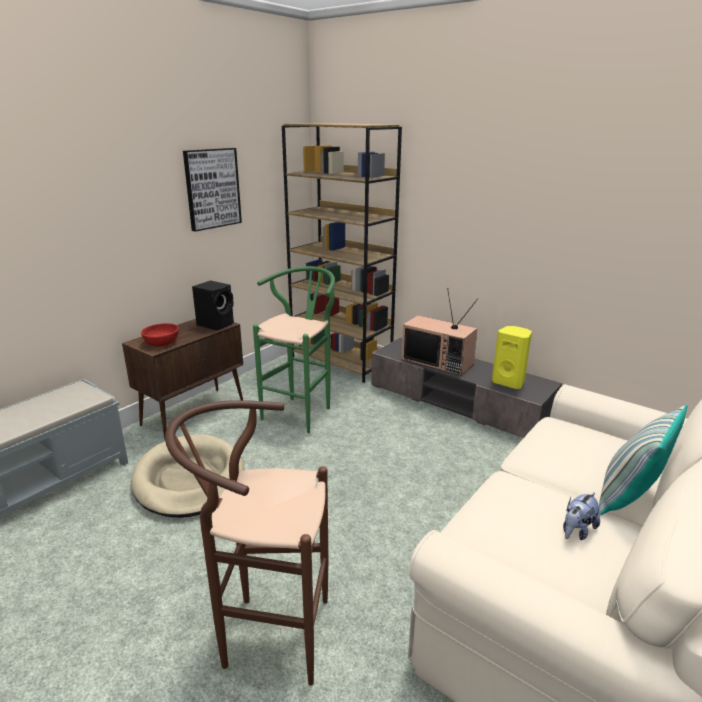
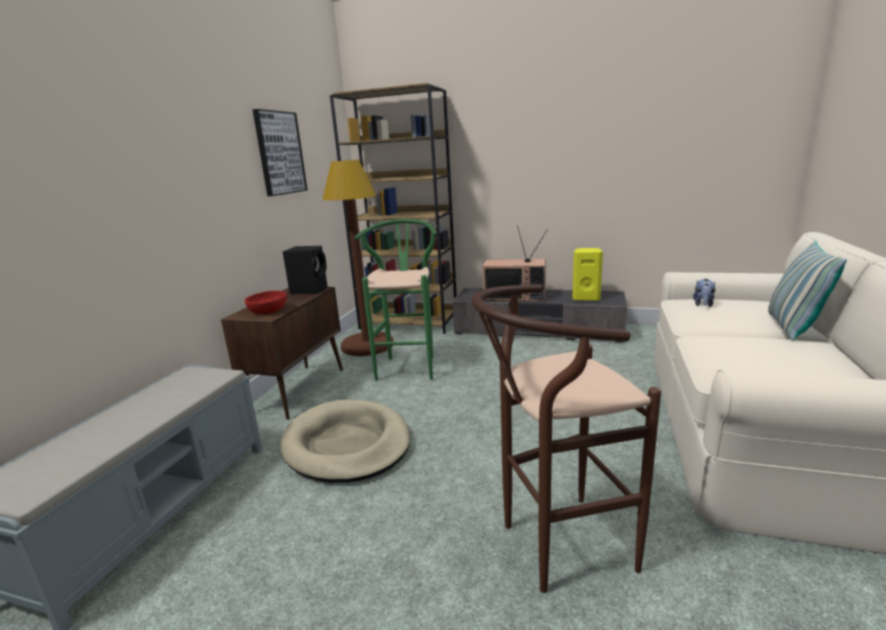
camera: 20 degrees left, 5 degrees down
(284, 378) = (367, 345): none -> brown floor lamp
(577, 531) = (793, 353): plush toy -> plush toy (703, 305)

